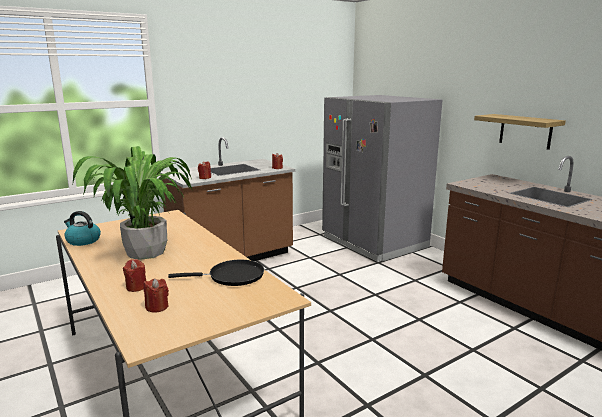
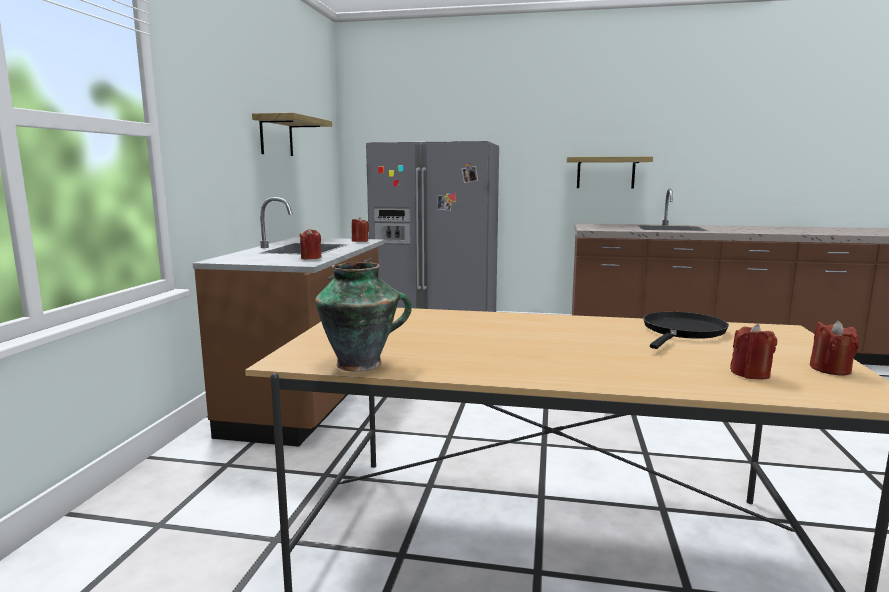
camera: 45 degrees left, 5 degrees down
(83, 241) = (361, 364): kettle -> vase
(136, 287) = (655, 371): red candle -> red candle (830, 369)
(146, 252) = (511, 345): potted plant -> none
(268, 93) = (276, 136): none -> shelf

